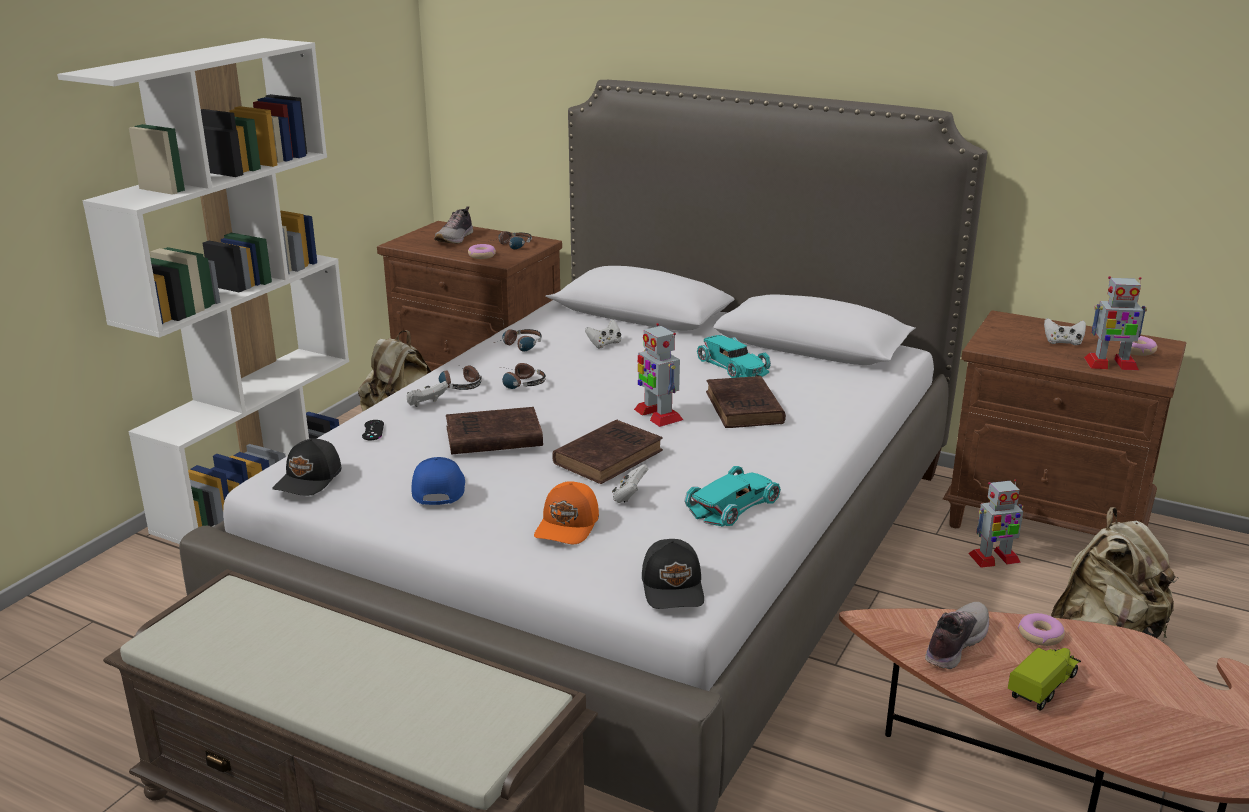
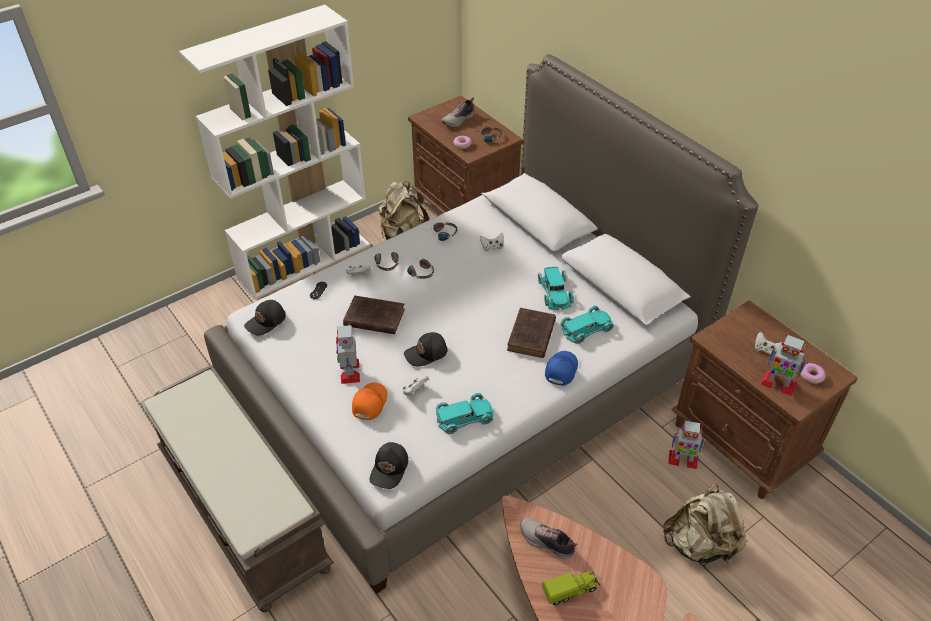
camera: 25 degrees right, 20 degrees up
(437, 489) = (322, 351): blue cap -> blue cap (560, 370)
(568, 526) = (369, 403): orange cap -> orange cap turned 150 degrees clockwise
(610, 456) = (426, 354): brown book -> black cap
(657, 414) = (477, 325): toy robot -> toy robot (349, 371)
(812, 386) = (587, 328): none -> turquoise toy car
(954, 644) = (547, 542): shoe -> shoe turned 120 degrees counterclockwise
(1040, 635) = (600, 555): donut -> none

